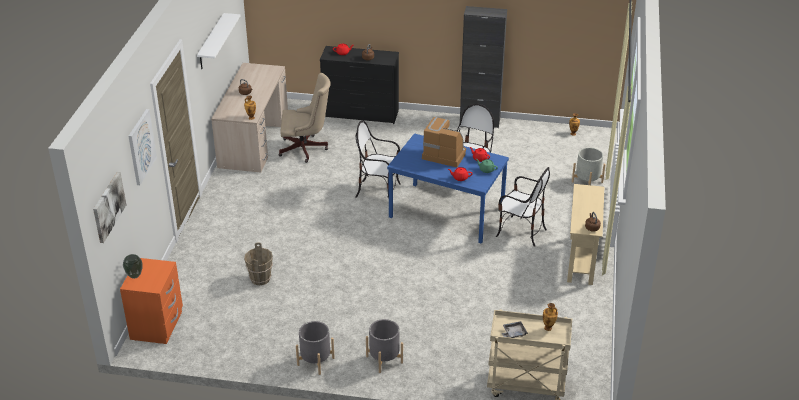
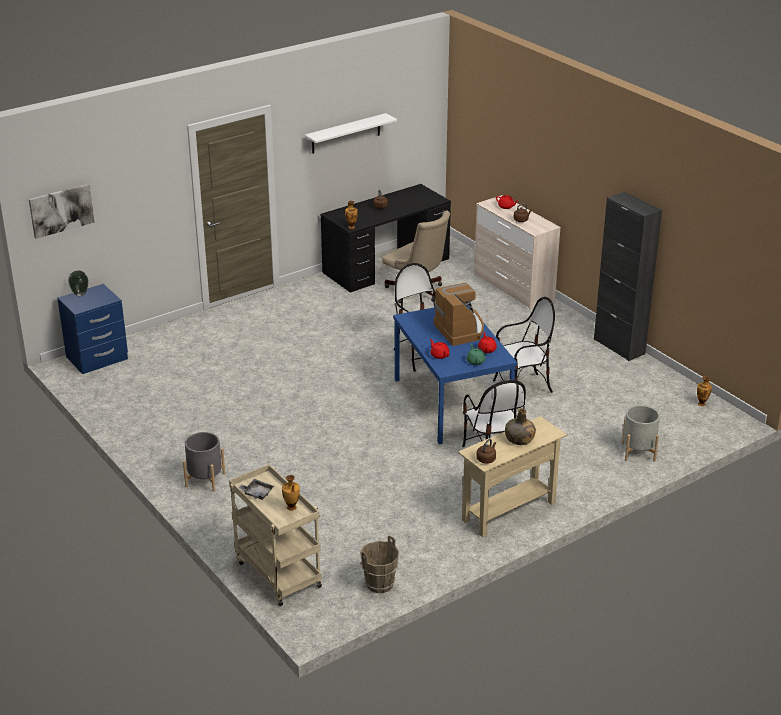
camera: 45 degrees right, 5 degrees down
(141, 147) = (147, 180): picture -> none
(157, 325) = (97, 358): orange nightstand -> blue nightstand
(254, 140) = (387, 265): beige desk -> black desk
(260, 279) = (217, 368): brown bucket -> brown bucket (380, 584)
(315, 361) = (155, 449): grey planter -> none
(360, 114) = (513, 288): black dresser -> beige dresser
(587, 205) = (519, 439): none -> green bottle

